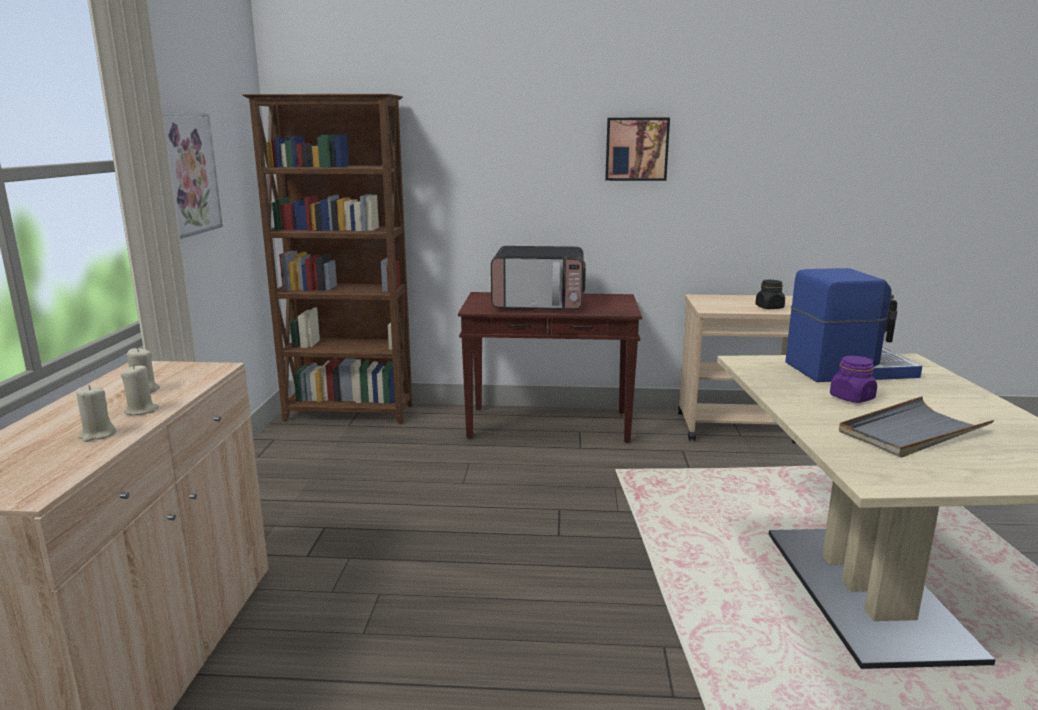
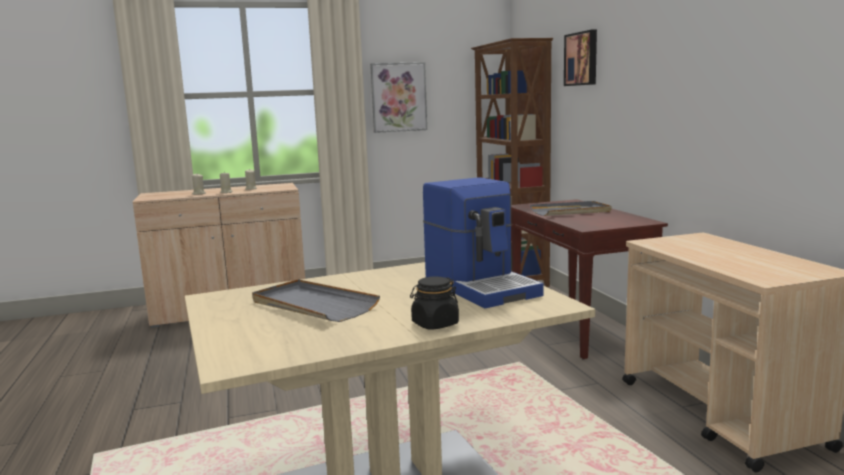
camera: 70 degrees right, 5 degrees down
(539, 303) = (571, 211): microwave -> grey tray
(636, 149) = (677, 68): picture -> picture (582, 59)
(769, 307) = (707, 256): black jar -> black jar (435, 324)
(851, 398) = (390, 289): purple jar -> none

